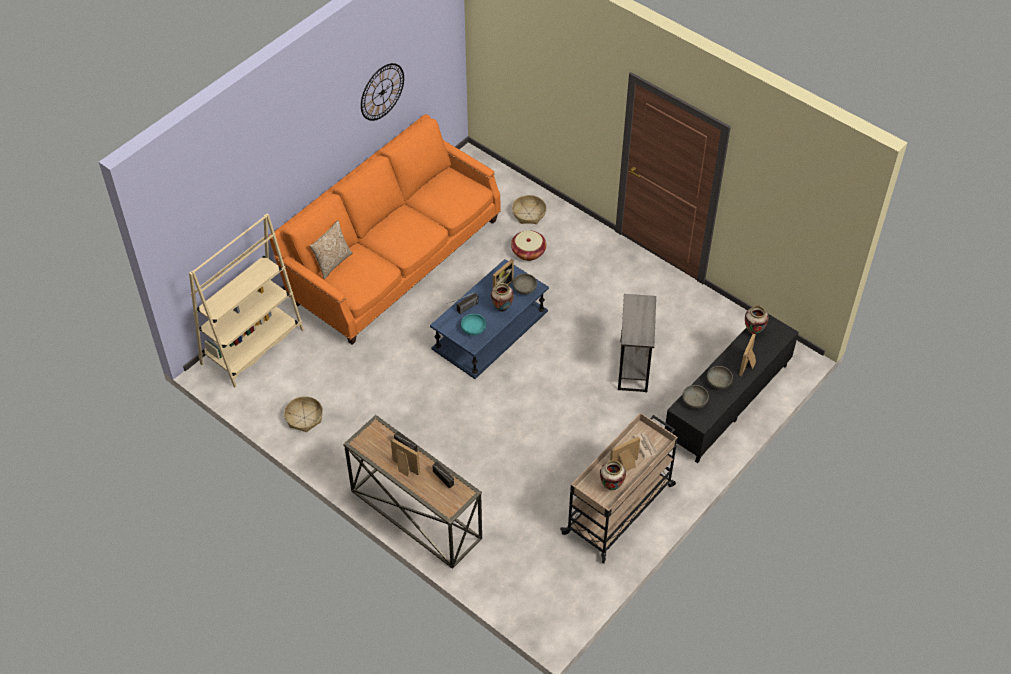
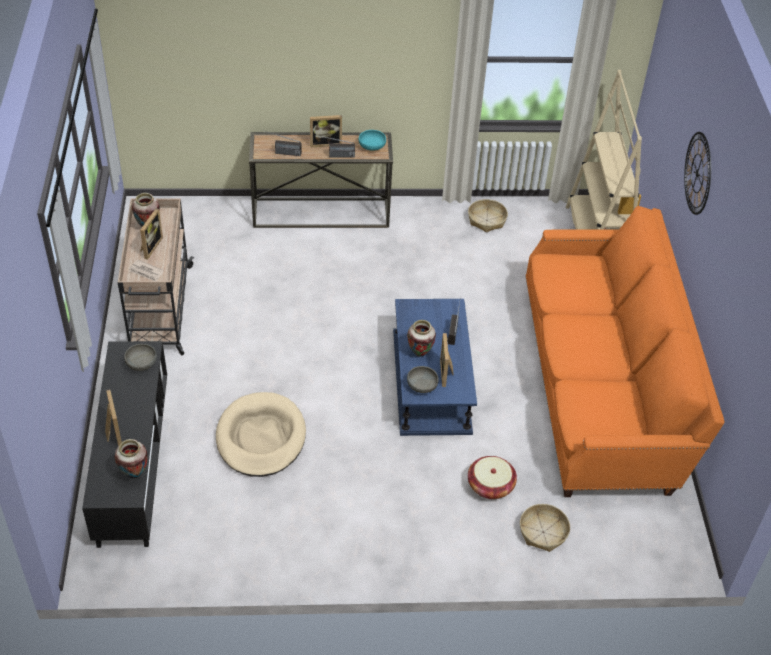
camera: 135 degrees right, 5 degrees down
(332, 263) = (605, 273): pillow -> none
(382, 92) = (731, 297): wall clock -> wall clock (697, 173)
(473, 329) = (422, 319): turquoise bowl -> turquoise bowl (372, 146)
(633, 366) = (261, 437): grey side table -> beige dog bed
(718, 382) = (131, 396): grey bowl -> none

